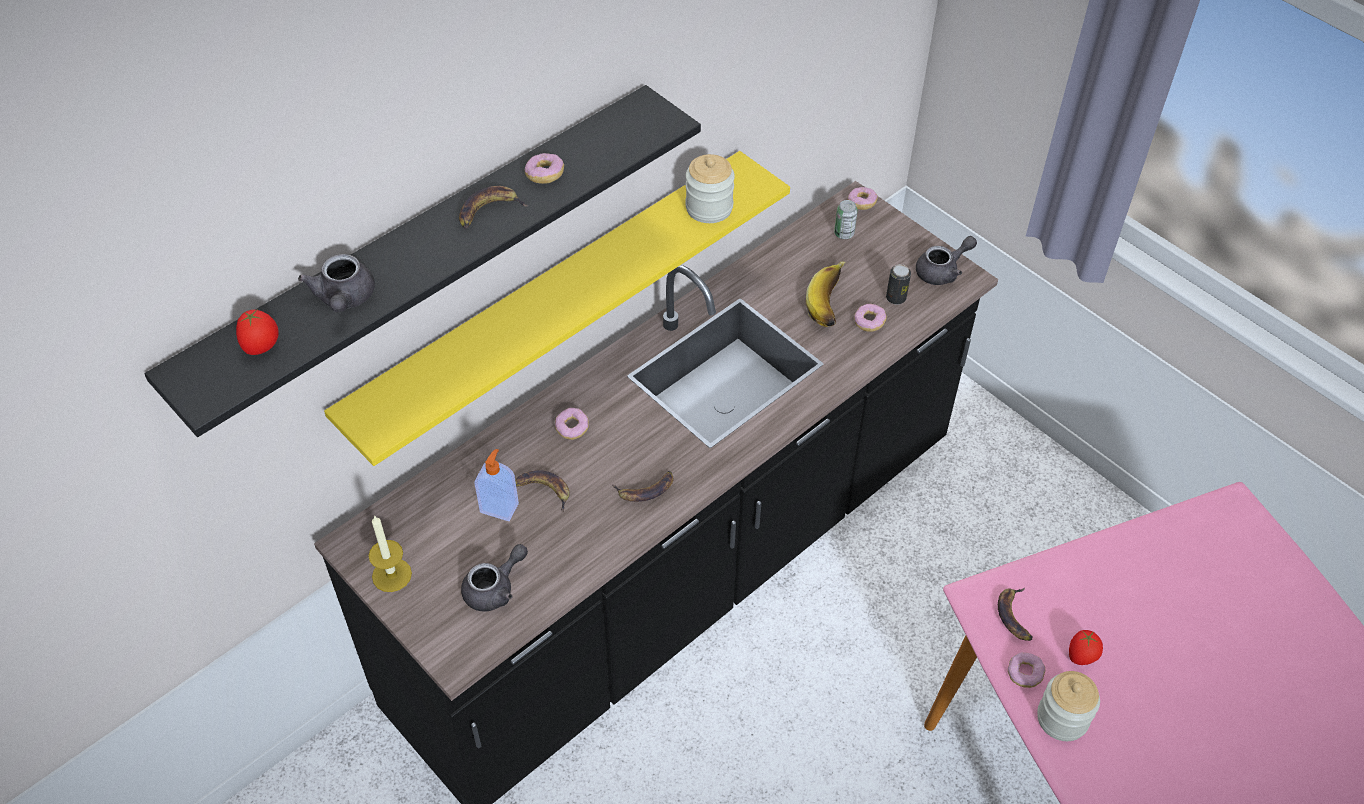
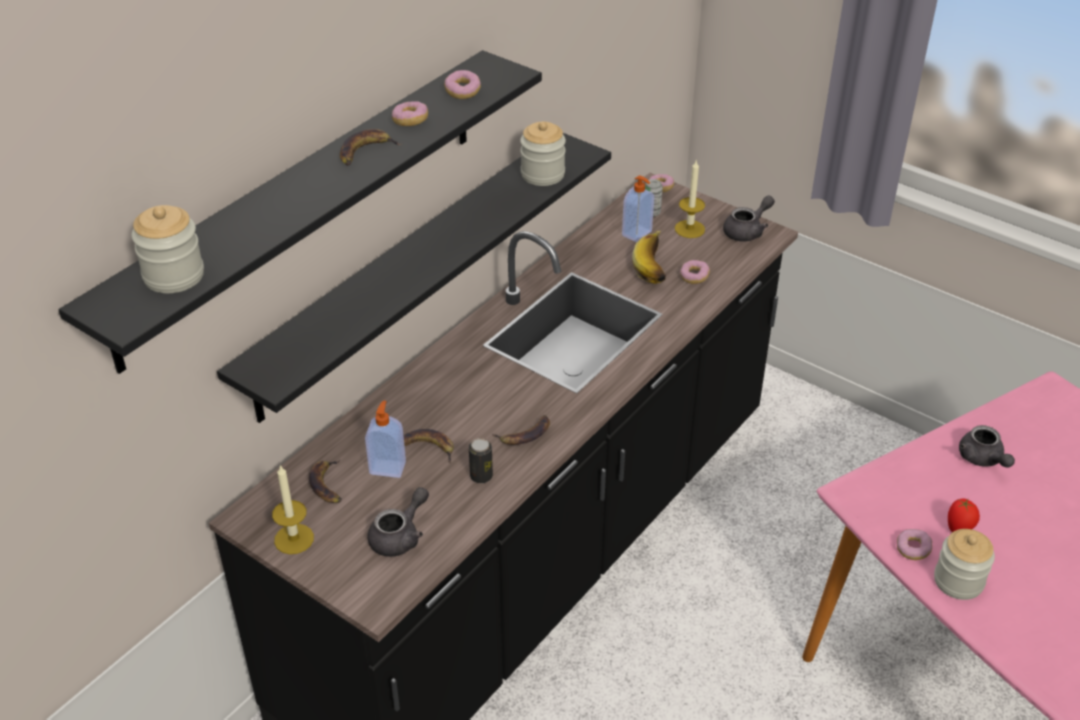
camera: 10 degrees left, 10 degrees down
(262, 348) = (174, 276): tomato -> jar
(344, 299) = (245, 230): grey teapot -> grey teapot (982, 459)
(551, 301) = (409, 271): yellow shelf -> black shelf
(572, 428) = (441, 393): donut -> donut (462, 92)
(822, 259) = (637, 234): none -> soap dispenser
(880, 260) = (689, 229): none -> candle
(896, 298) = (712, 256): can -> can (481, 476)
(1014, 616) = (889, 503): banana -> banana (328, 485)

